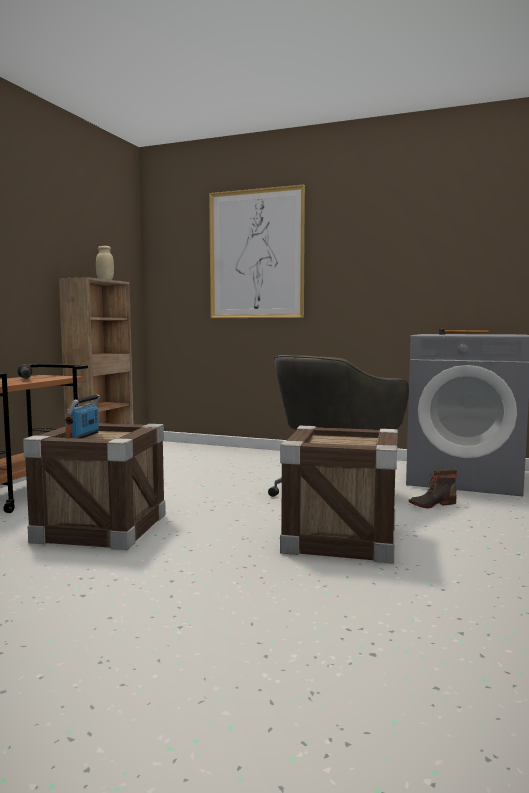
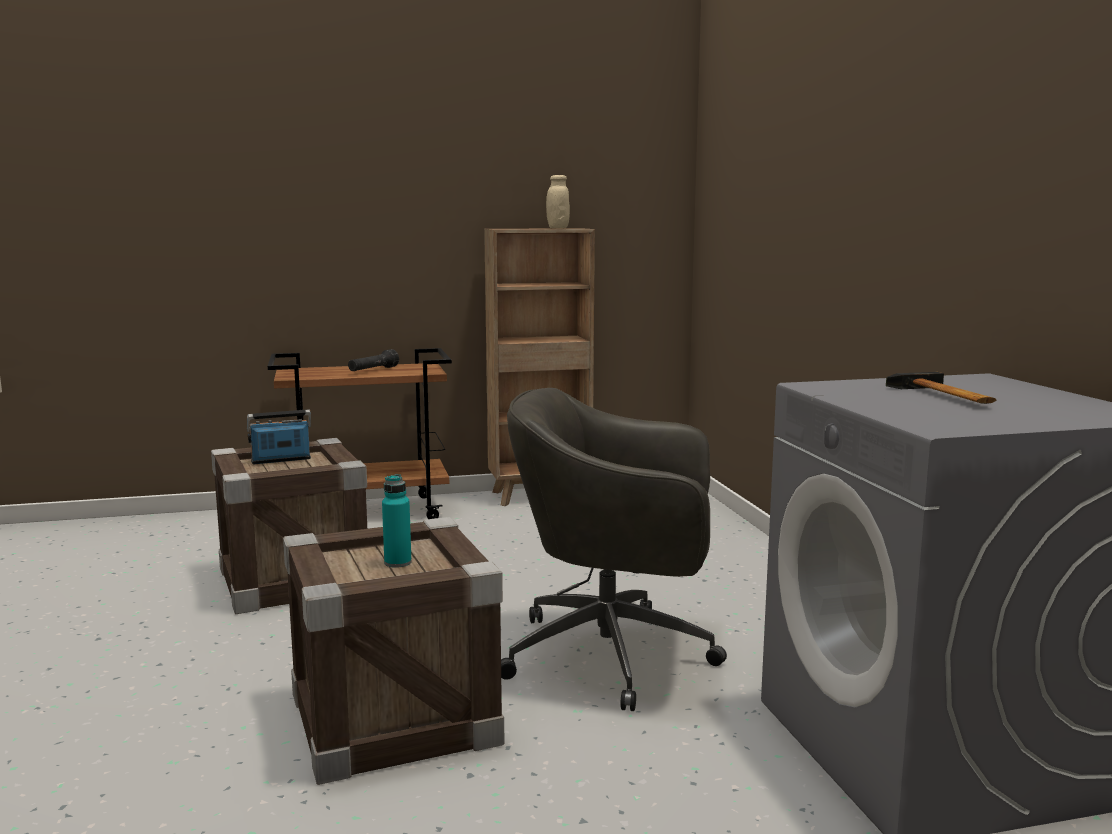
camera: 55 degrees right, 5 degrees up
(256, 254) = (792, 172): picture -> none
(344, 441) = (397, 563): none -> turquoise bottle
(431, 504) = (673, 753): boot -> none

